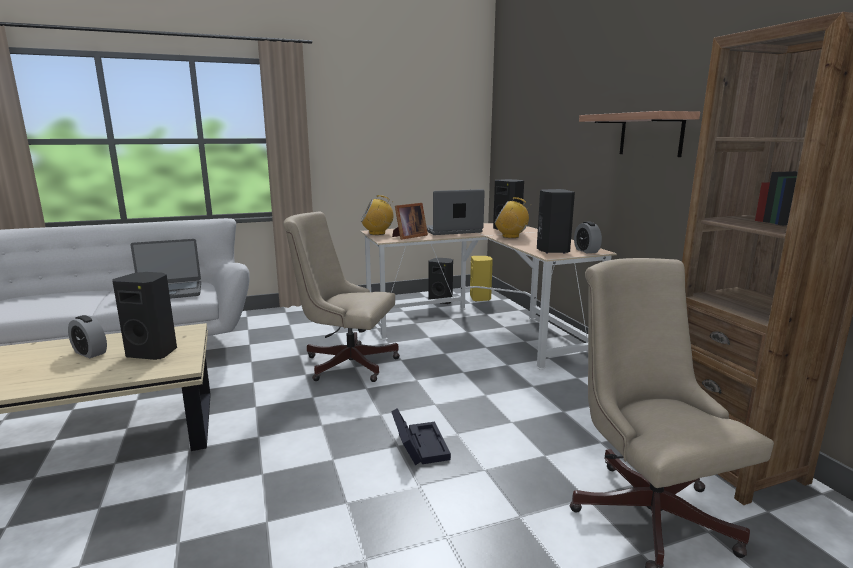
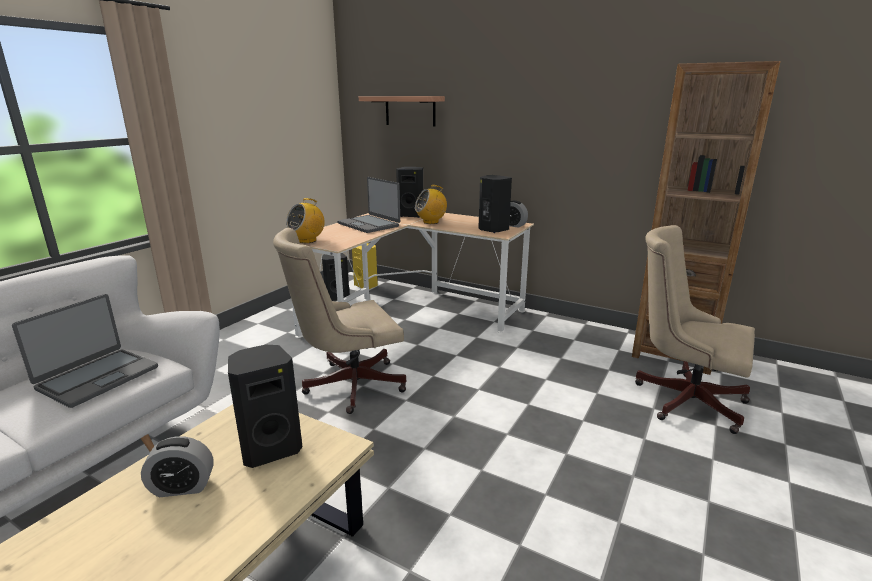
camera: 40 degrees left, 5 degrees up
(408, 237) = (348, 238): picture frame -> none
(418, 445) = (519, 425): black storage box -> none
(452, 231) = (369, 225): laptop -> laptop turned 75 degrees counterclockwise
(651, 134) = (561, 126): shelf -> shelf (410, 111)

